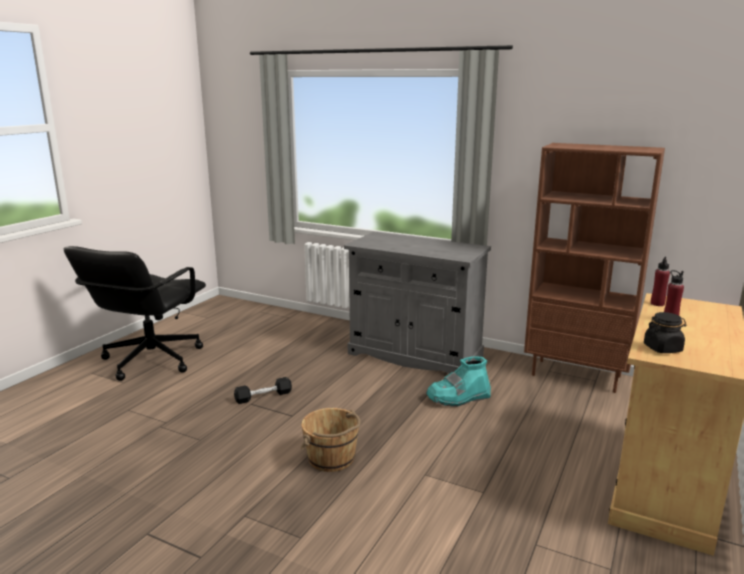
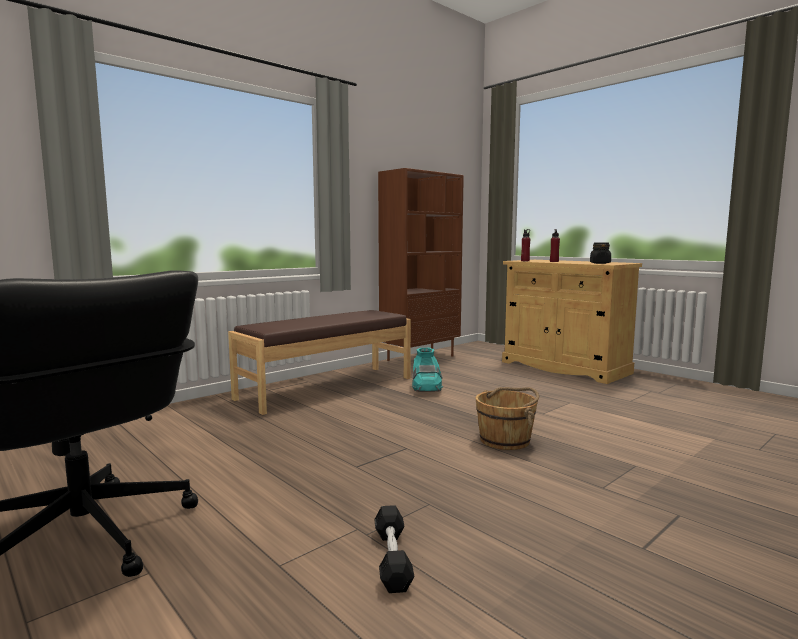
camera: 70 degrees left, 10 degrees down
(263, 396) = (344, 458): black dumbbell -> black dumbbell (392, 558)
(414, 355) = (326, 388): grey cabinet -> brown bench

